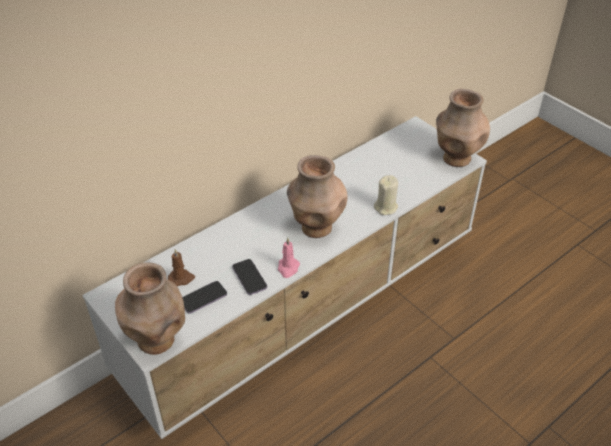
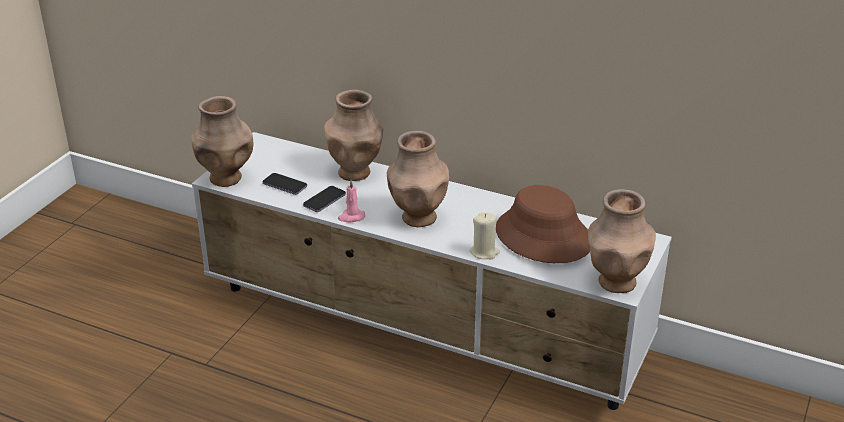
camera: 65 degrees right, 10 degrees down
(181, 278) = (300, 168): brown candle -> none
(217, 244) = (355, 172): none -> brown vase
(382, 171) = (543, 236): none -> brown hat

